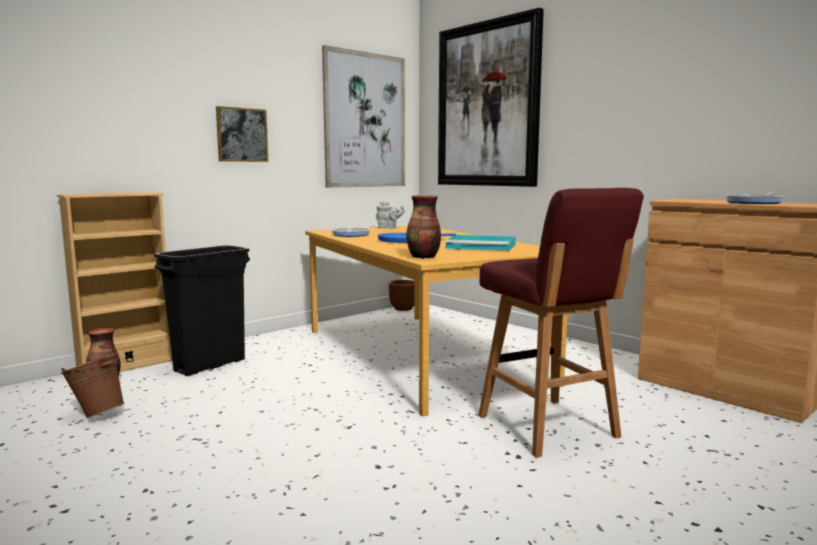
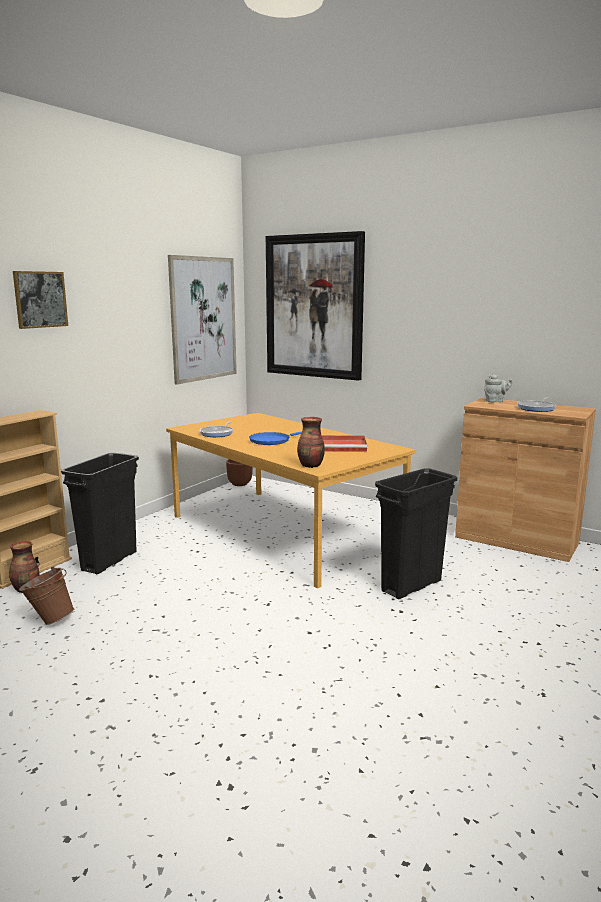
camera: 15 degrees left, 5 degrees up
(242, 135) = (107, 346): picture -> picture (40, 299)
(388, 228) = (237, 420): grey teapot -> grey teapot (495, 401)
(482, 246) = (342, 446): turquoise tray -> red tray
(548, 428) = (411, 586): red stool -> black trash can

